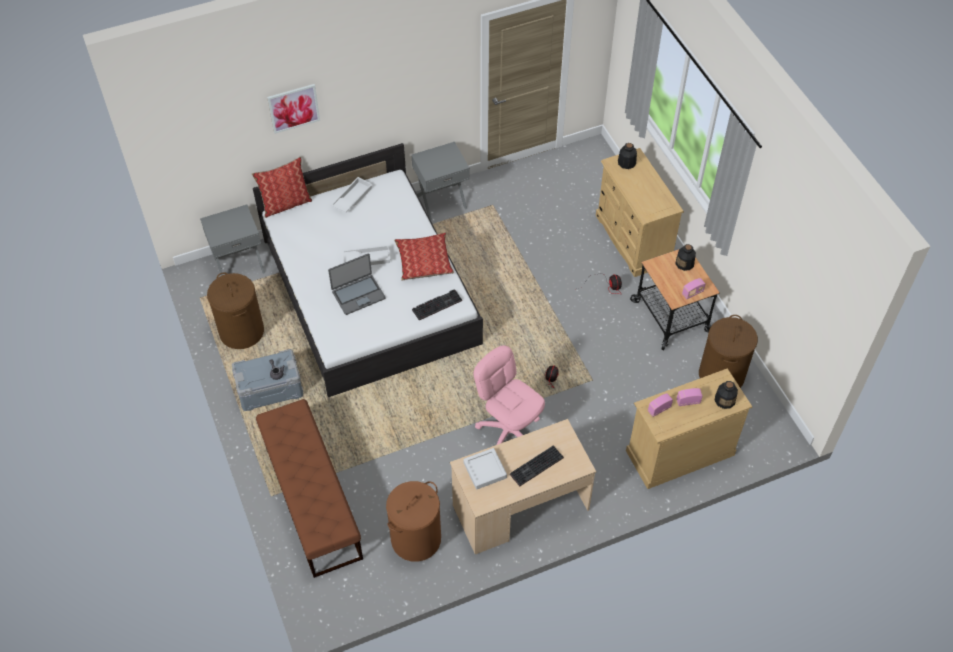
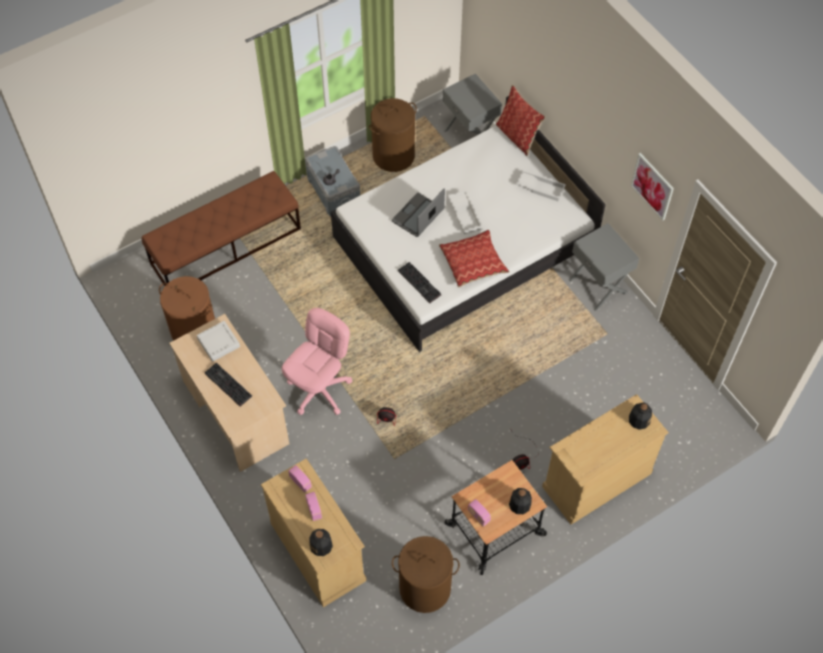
camera: 80 degrees right, 5 degrees up
(293, 108) = (552, 71): picture -> picture (652, 186)
(358, 294) = (418, 216): laptop -> laptop turned 75 degrees clockwise

